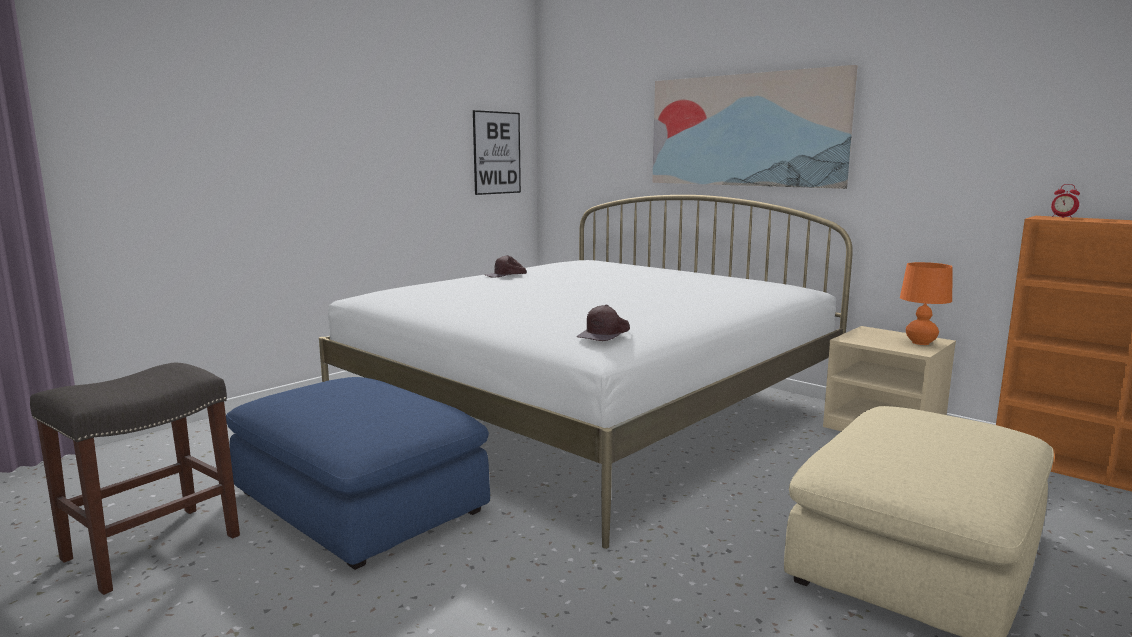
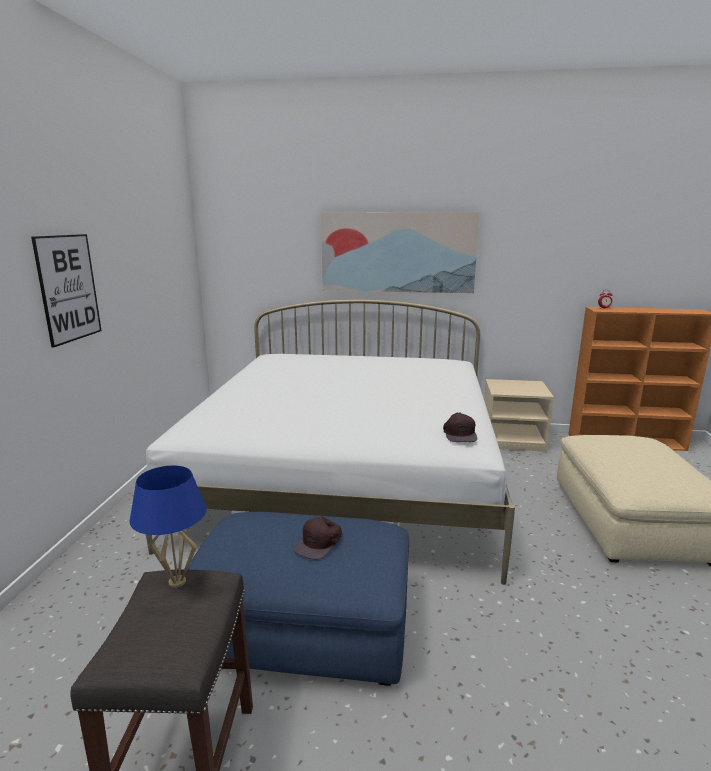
camera: 35 degrees left, 5 degrees up
(170, 367) = (177, 582): none -> blue table lamp
(497, 153) = (179, 270): picture -> picture (68, 288)
(505, 275) = (258, 384): brown cap -> brown cap (319, 543)
(920, 343) = (532, 386): orange table lamp -> none

